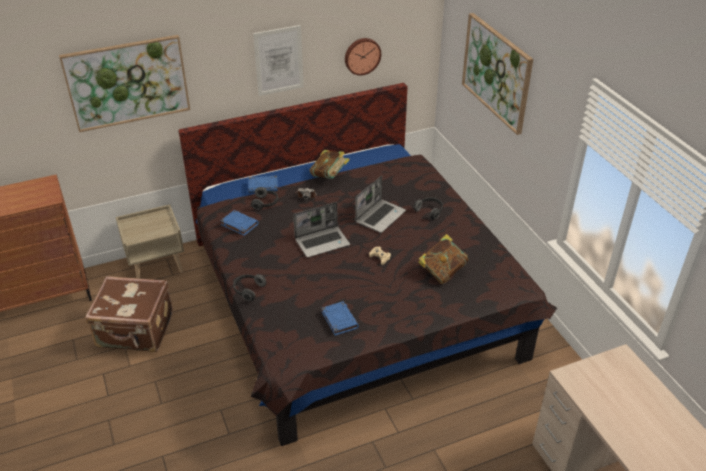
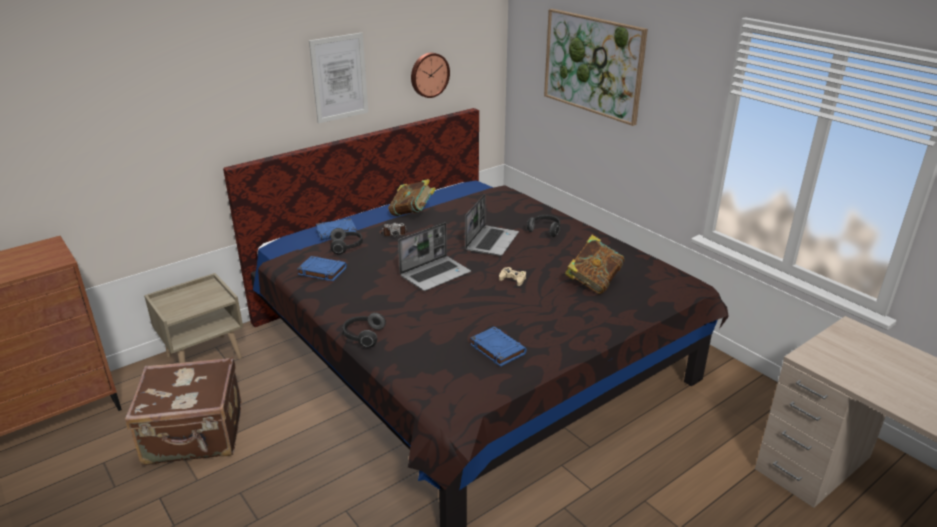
camera: 15 degrees left, 10 degrees down
(127, 82) = (154, 103): picture -> none

